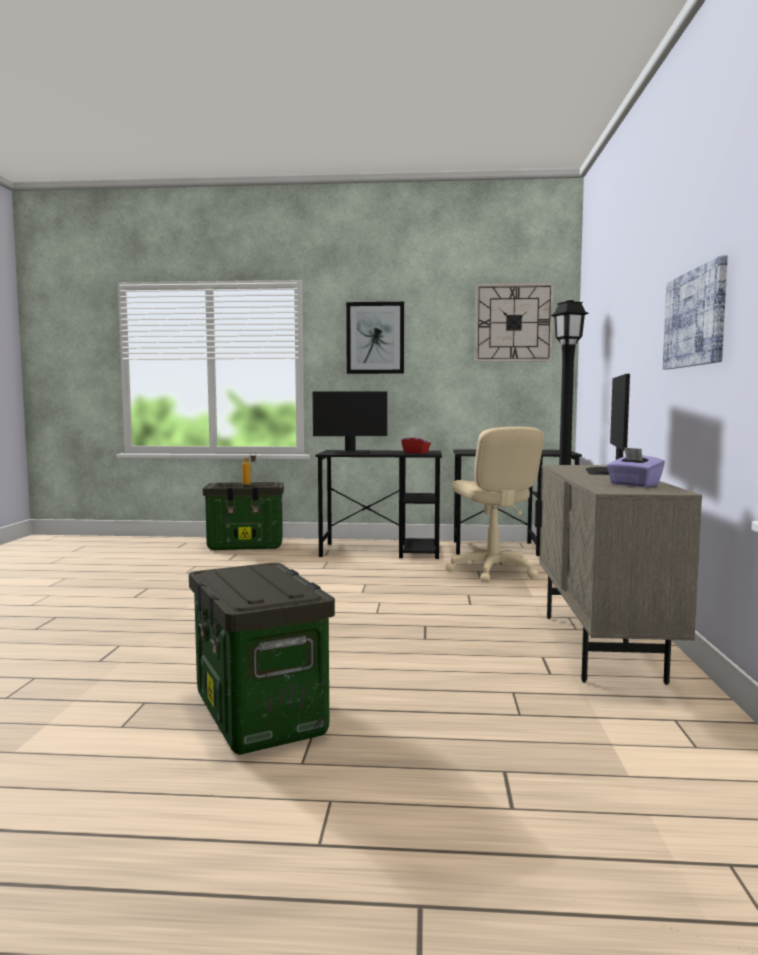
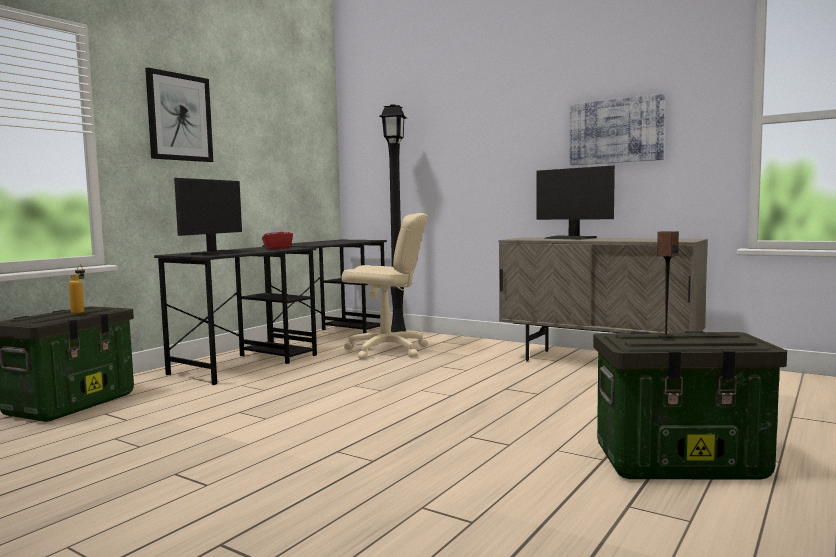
camera: 60 degrees left, 0 degrees up
(262, 576) = (665, 336): none -> speaker
(513, 323) = (297, 118): wall clock -> none
(633, 485) = (653, 239): purple tissue box -> none

